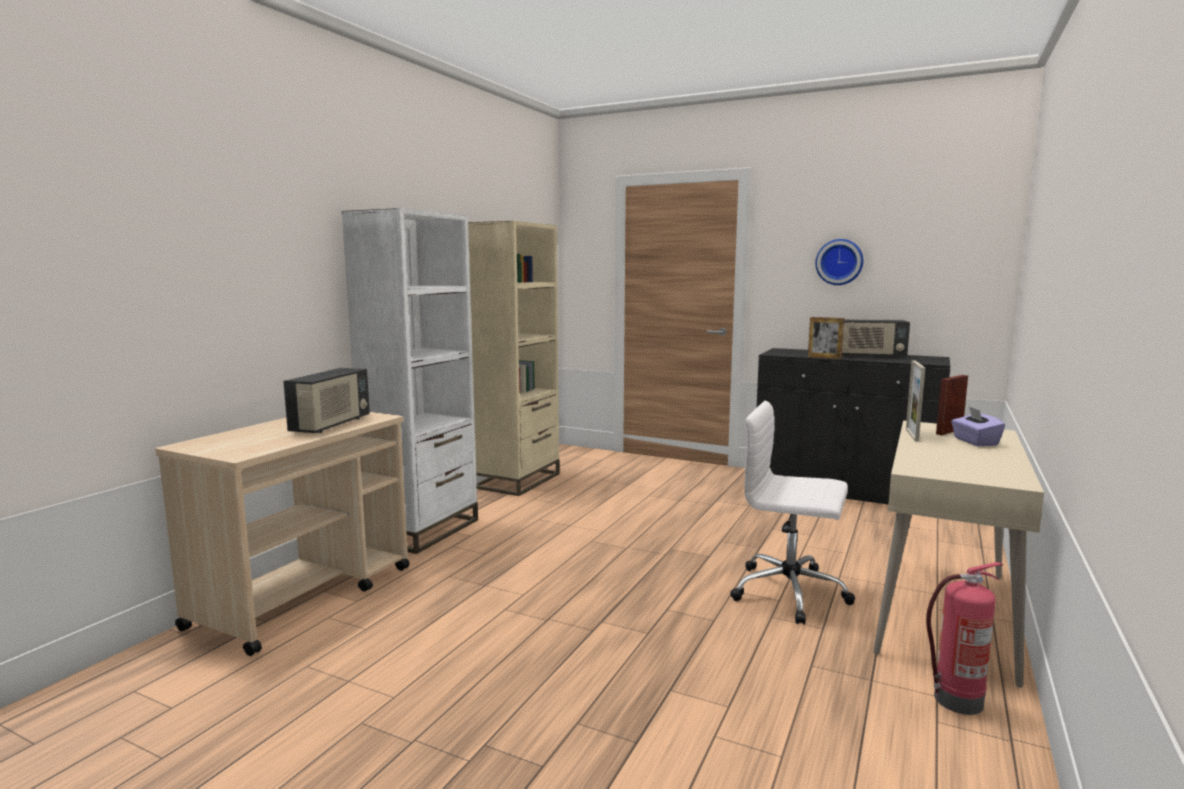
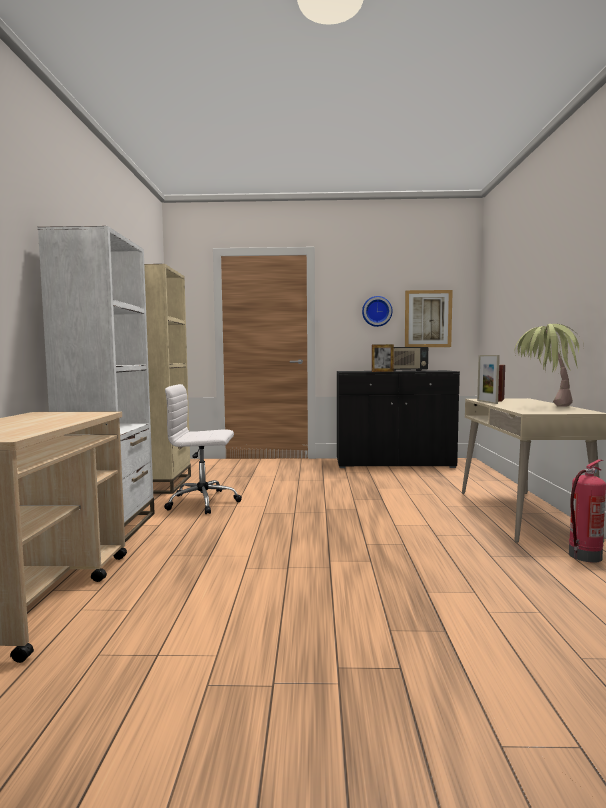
camera: 25 degrees left, 5 degrees down
(331, 425) = (63, 418): radio -> none
(791, 593) = (431, 520): white office chair -> white office chair (204, 502)
(923, 274) = (428, 319): none -> picture
(975, 442) = (524, 402): purple tissue box -> none
(975, 460) = (546, 407): none -> potted plant

